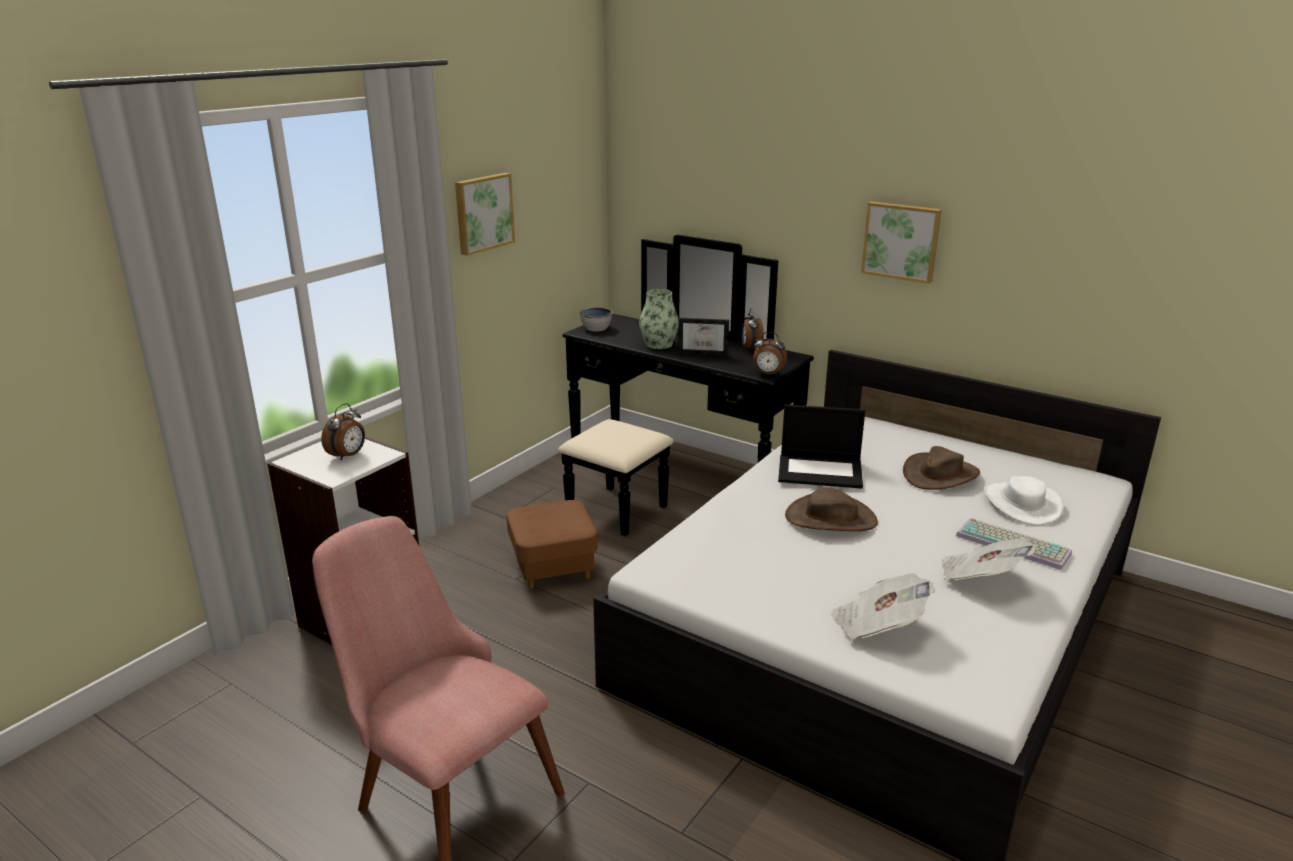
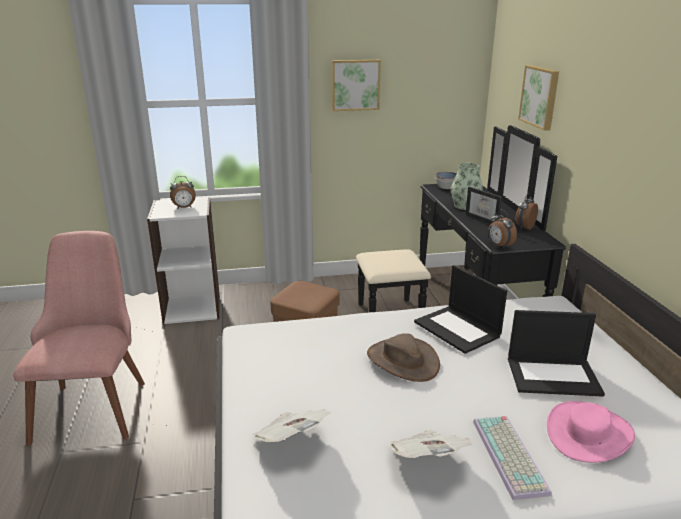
camera: 45 degrees right, 0 degrees up
(901, 241) = (636, 152): picture -> picture (540, 97)
(940, 474) = (554, 375): brown hat -> laptop
(1021, 503) = (589, 433): white hat -> pink hat

